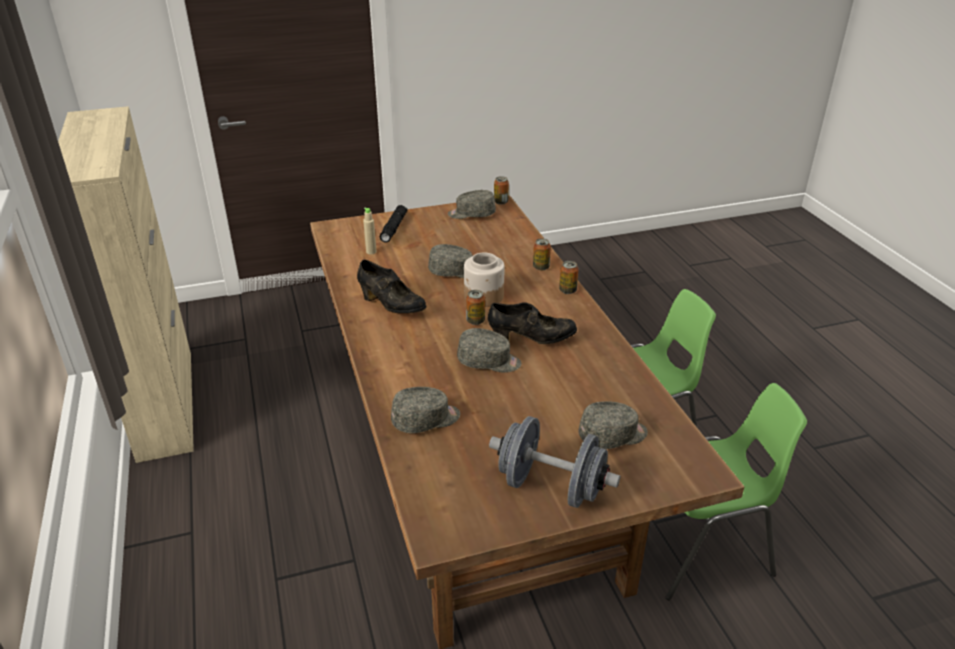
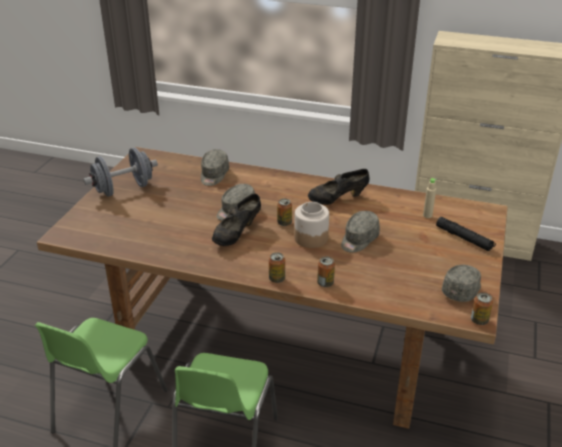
camera: 125 degrees right, 0 degrees up
(613, 436) = (124, 221): grey cap -> none

